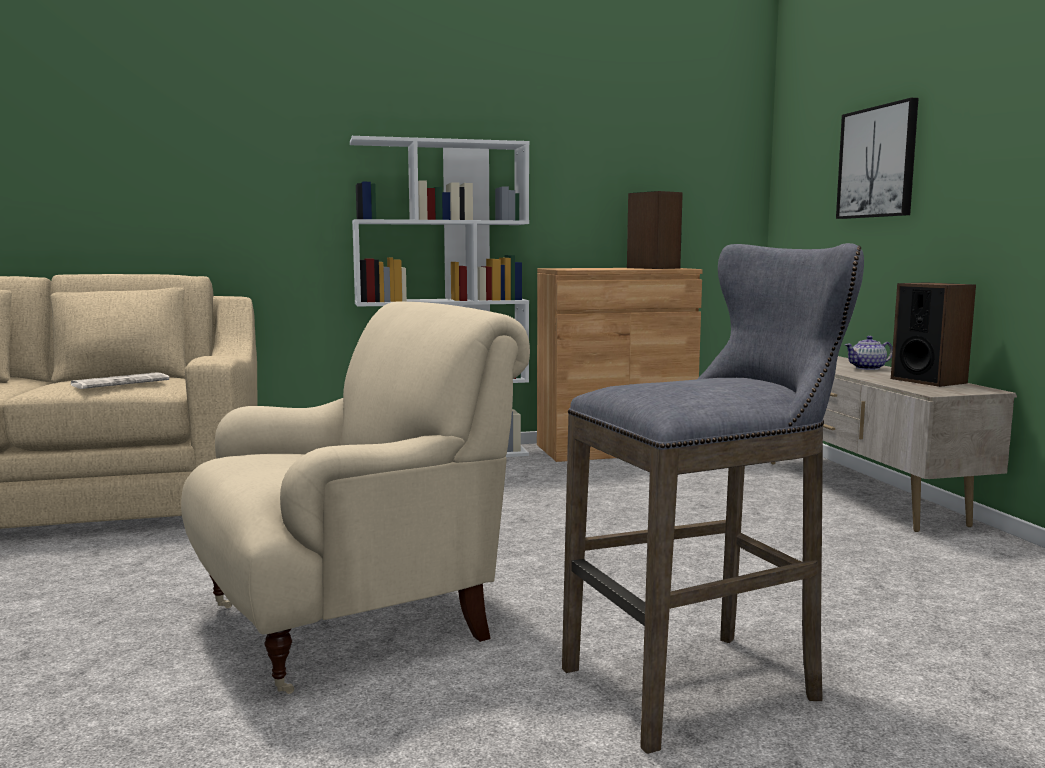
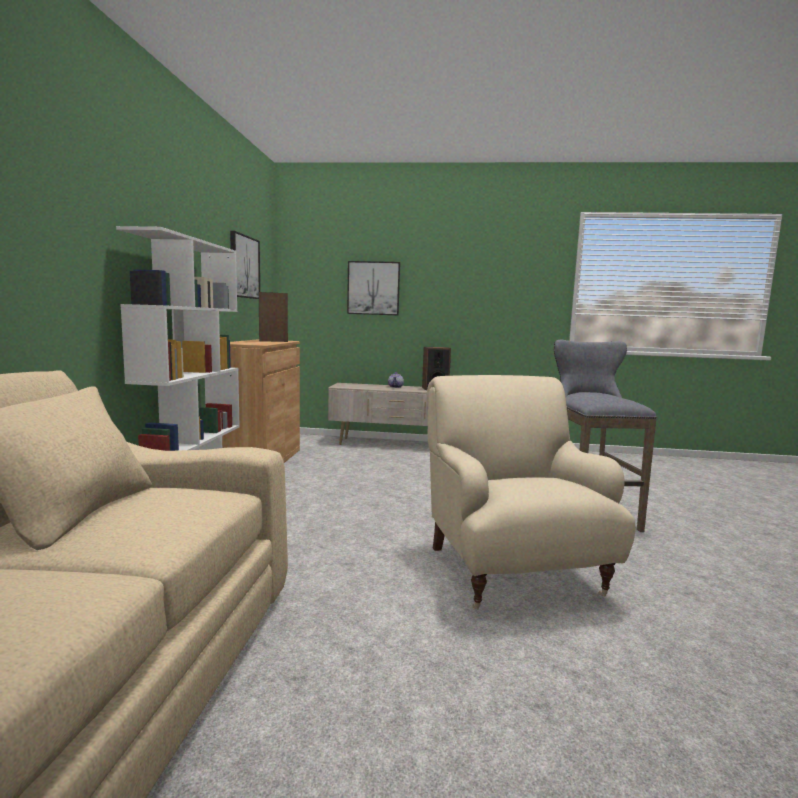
camera: 70 degrees left, 0 degrees up
(121, 382) = (183, 505): newspaper -> none
(648, 157) = (244, 267): none -> picture

